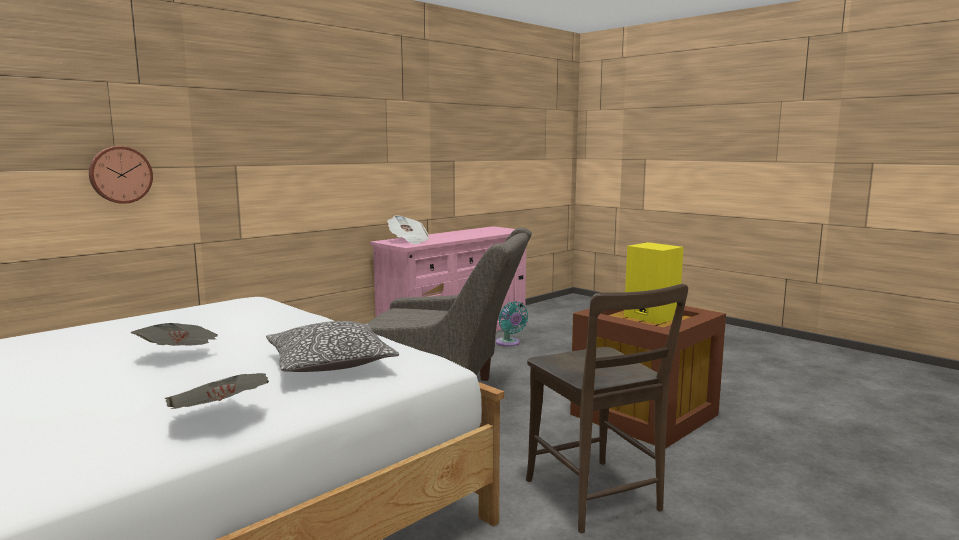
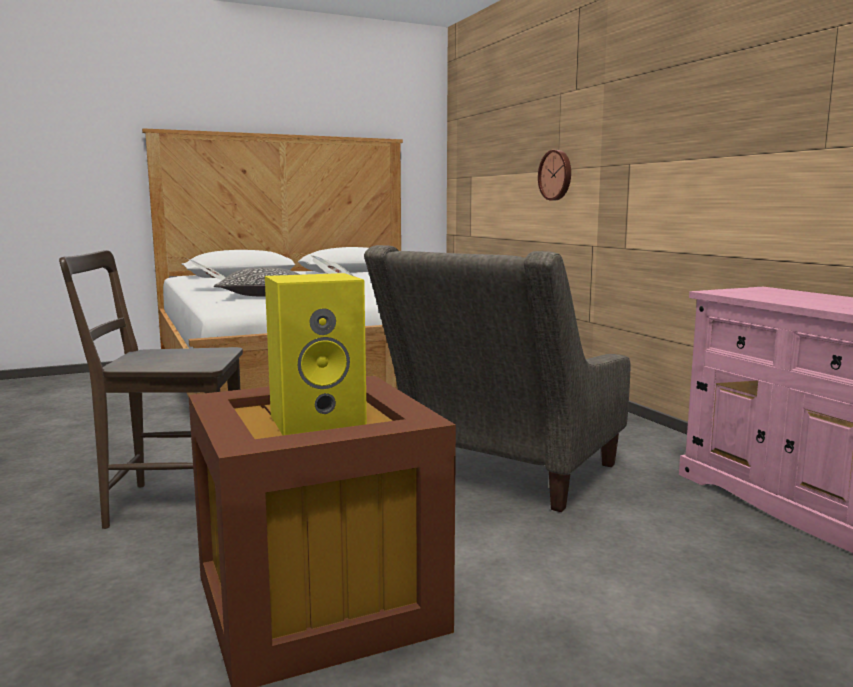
camera: 110 degrees right, 0 degrees up
(408, 241) = (766, 293): newspaper -> none
(509, 343) = (790, 568): turquoise fan -> none

